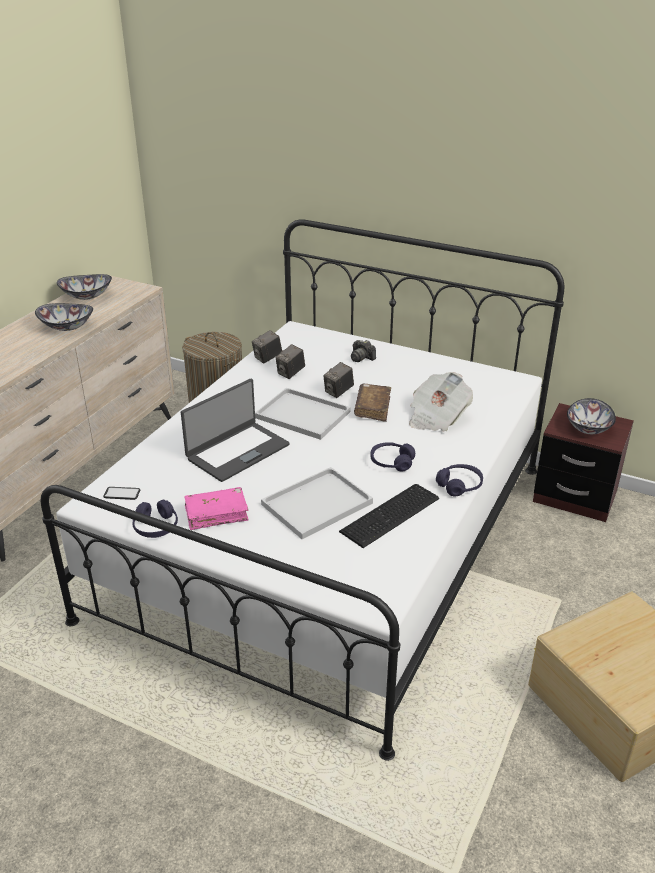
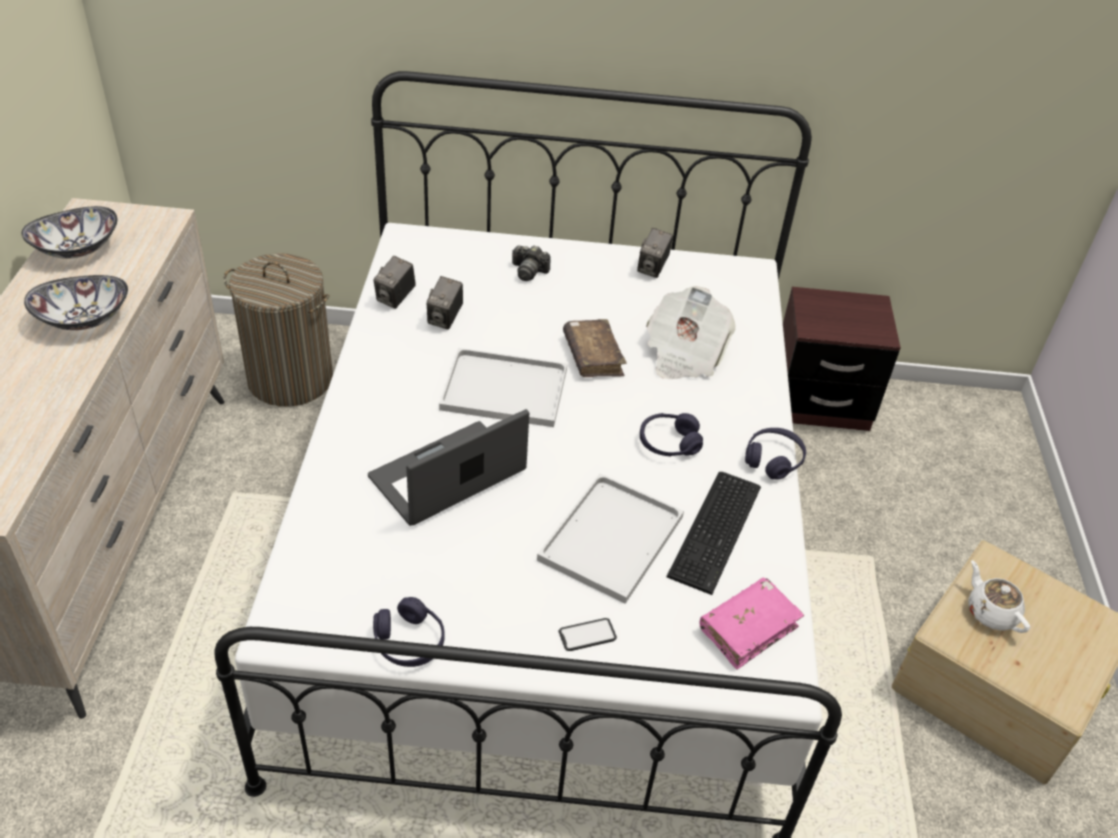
camera: 25 degrees left, 10 degrees up
(122, 494) = (321, 596): phone -> phone (587, 635)
(216, 514) = (483, 594): pink book -> pink book (748, 629)
(237, 451) = (448, 476): laptop -> laptop turned 150 degrees counterclockwise
(338, 392) = (531, 338): camera -> camera (652, 268)
(588, 428) = (845, 319): bowl -> none
(608, 636) = (990, 612): none -> white teapot

